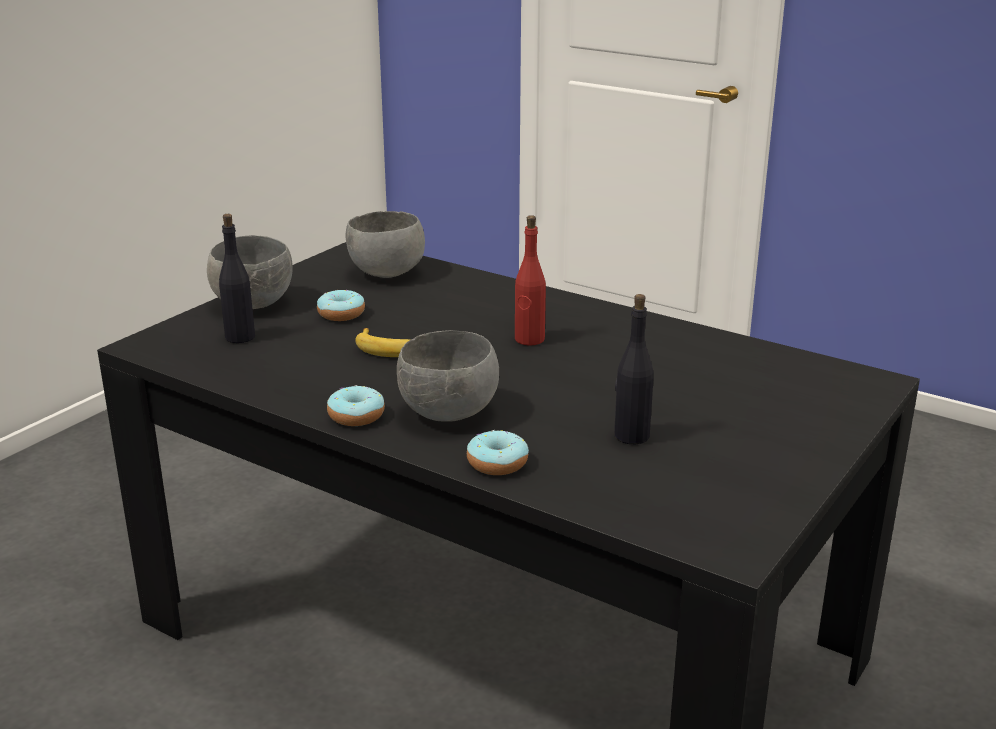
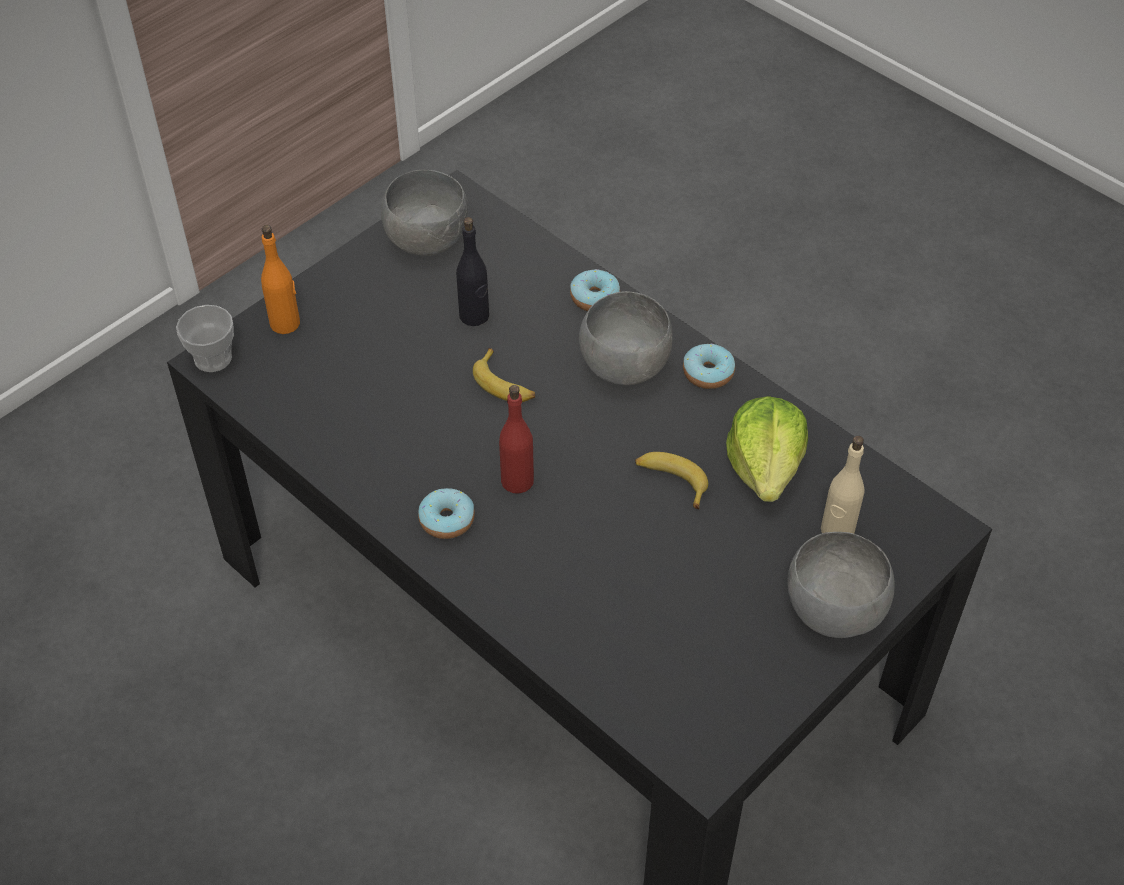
camera: 170 degrees left, 25 degrees up
(240, 337) = (837, 531): black bottle -> beige bottle
(300, 364) = (765, 467): none -> lettuce
(341, 314) = (724, 568): donut -> donut (447, 520)
(385, 273) = (665, 676): grey bowl -> grey bowl (428, 240)
(570, 391) = (505, 384): none -> banana
(832, 412) = (285, 323): none -> orange bottle
(877, 383) = (213, 358): none -> cup

